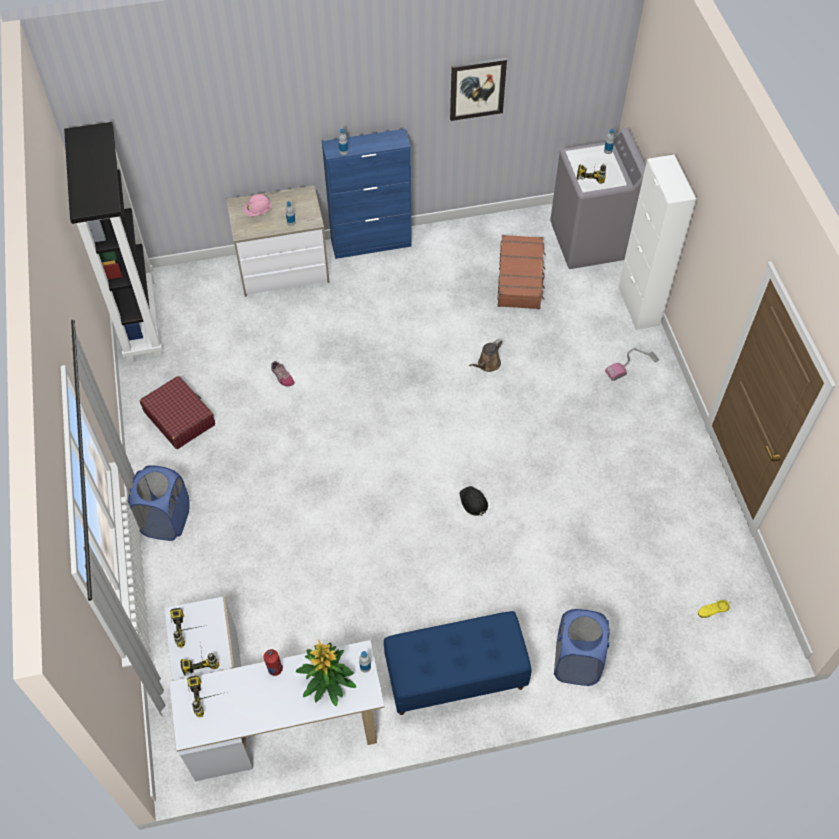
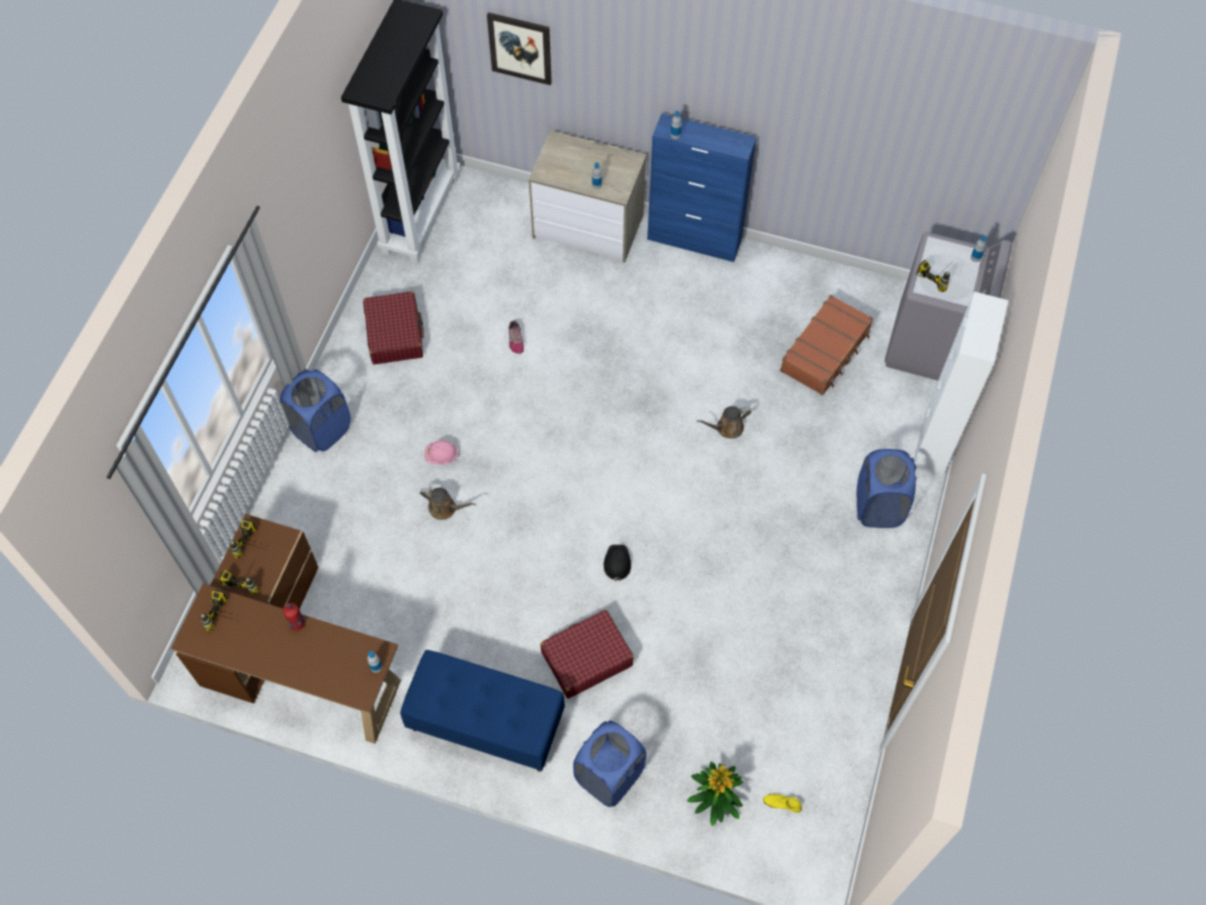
camera: 30 degrees right, 5 degrees up
(258, 211) = (572, 158): pink hard hat -> pink hard hat (441, 456)
(264, 712) = (295, 658): white desk -> brown desk
(311, 530) = (445, 508): none -> brown watering can
(326, 680) = (335, 659): potted plant -> potted plant (715, 797)
(477, 89) = (847, 127): picture -> picture (520, 48)
(499, 584) = (586, 658): none -> red suitcase
(631, 366) = (878, 506): vacuum cleaner -> blue laundry basket

